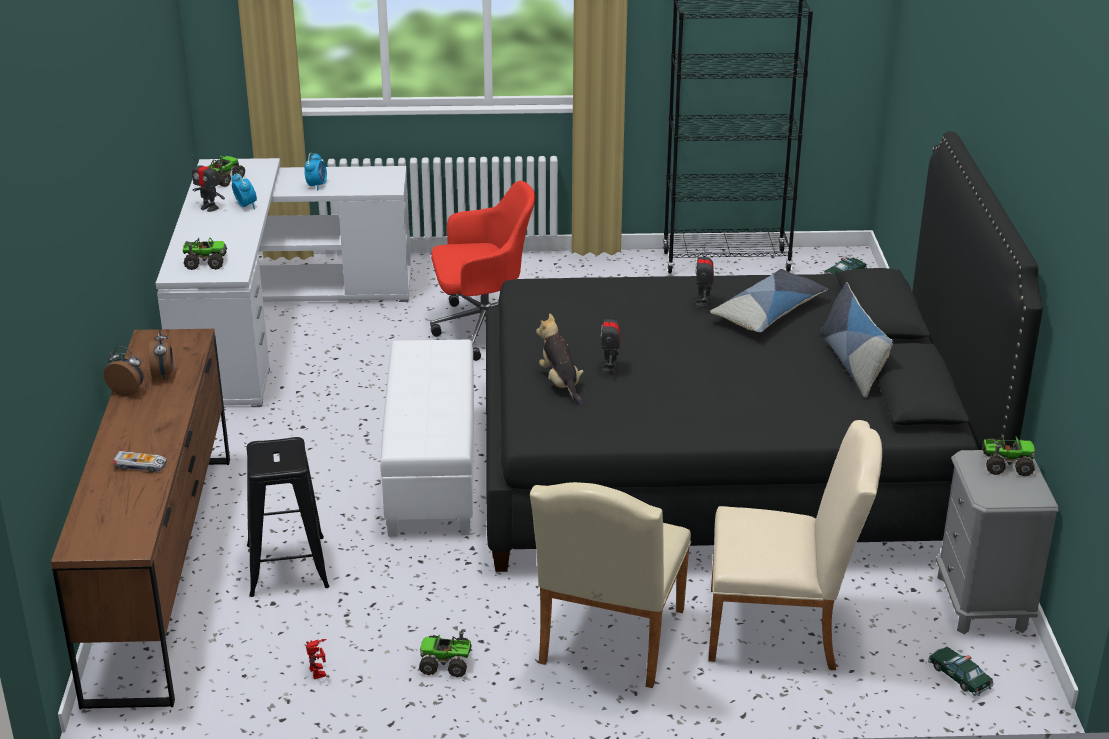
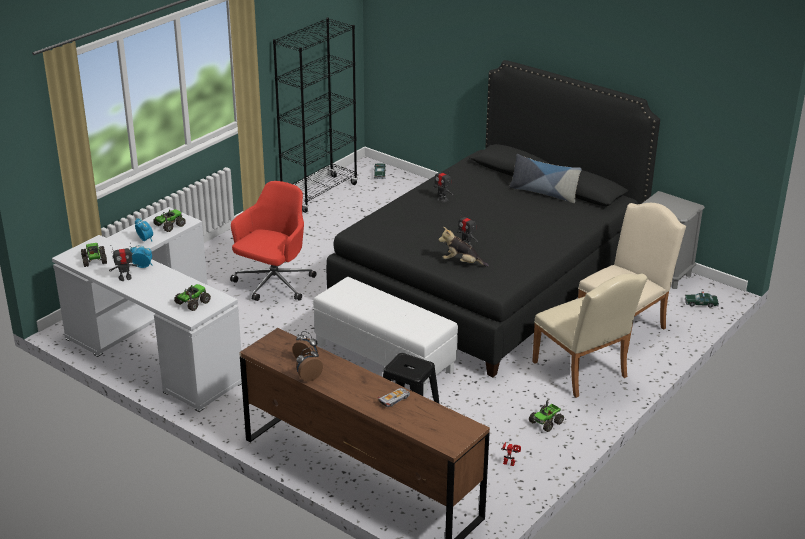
camera: 50 degrees left, 0 degrees up
(769, 312) = (473, 189): pillow -> none
(1005, 464) = (663, 200): toy truck -> toy truck (169, 225)

